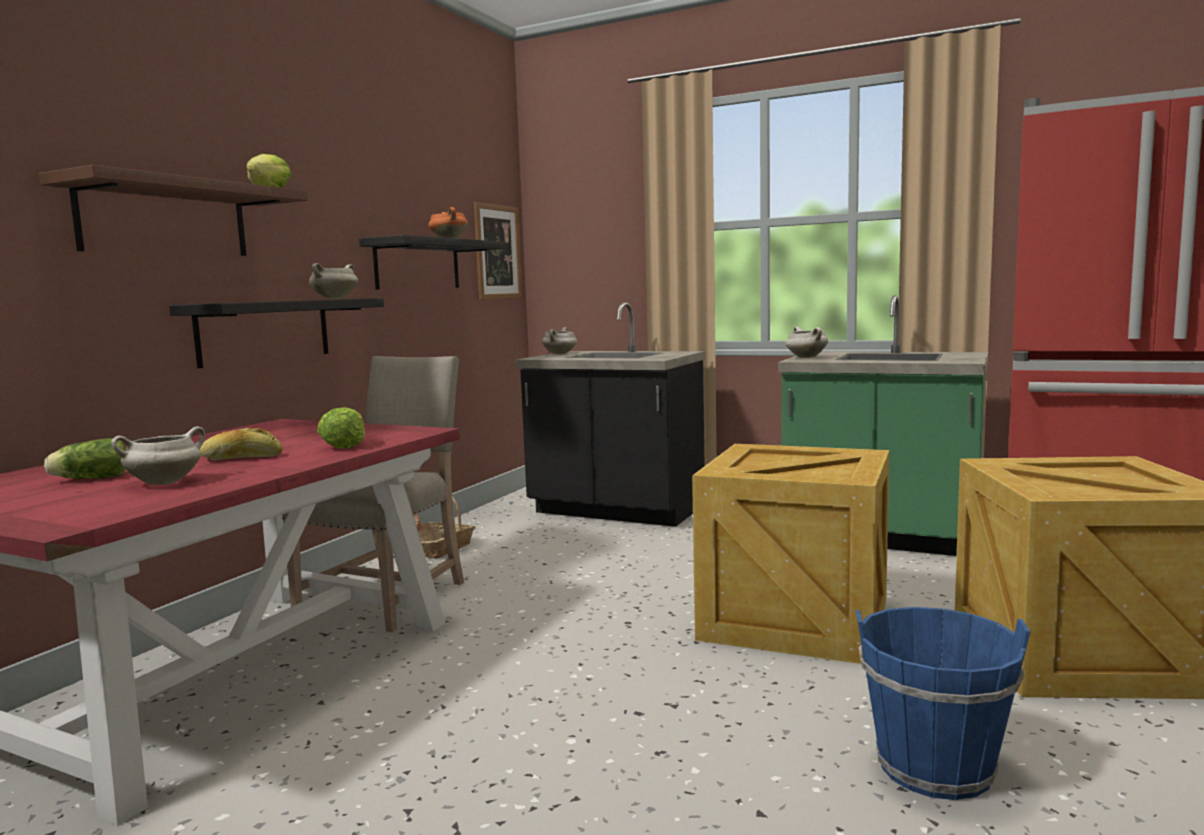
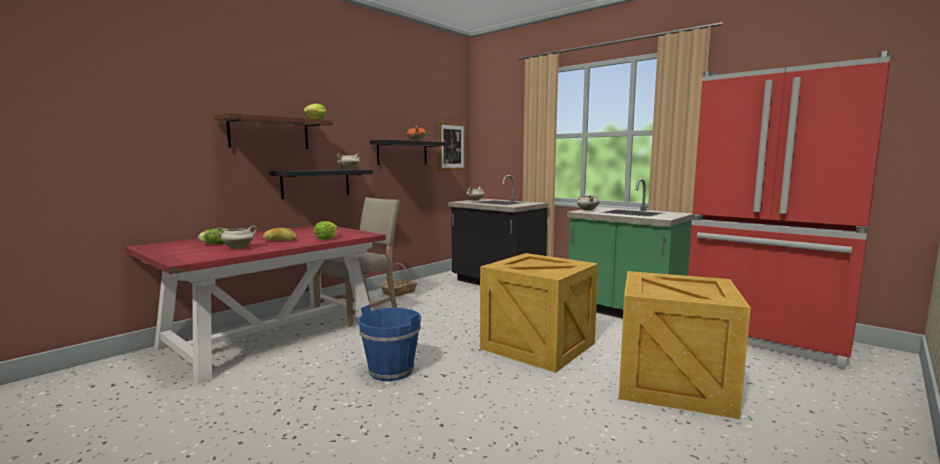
camera: 15 degrees right, 0 degrees up
(935, 767) = (540, 421): blue bucket -> blue bucket (391, 371)

